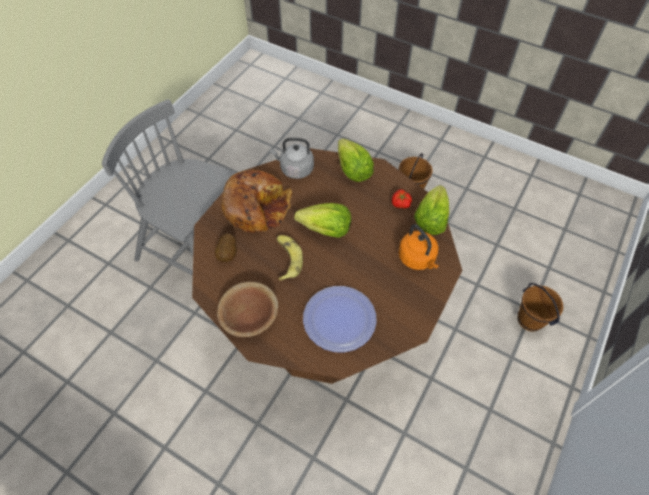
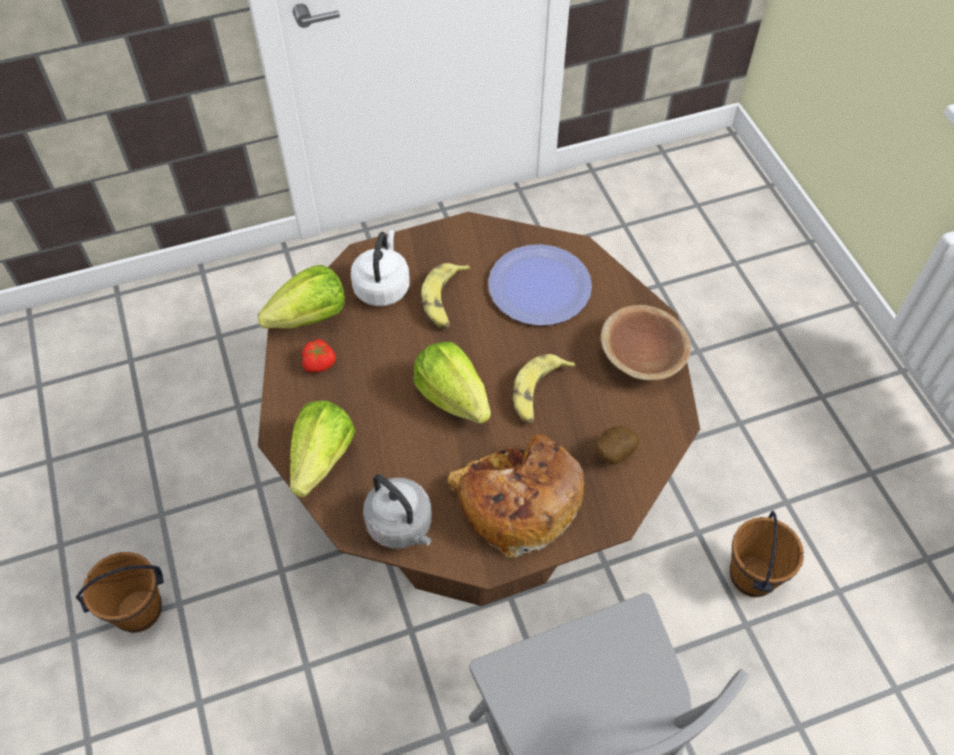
camera: 140 degrees left, 0 degrees up
(379, 274) = (445, 300): none -> banana
(418, 259) = (382, 286): orange kettle -> white kettle
(530, 320) = (235, 328): brown bucket -> brown bucket (751, 576)

